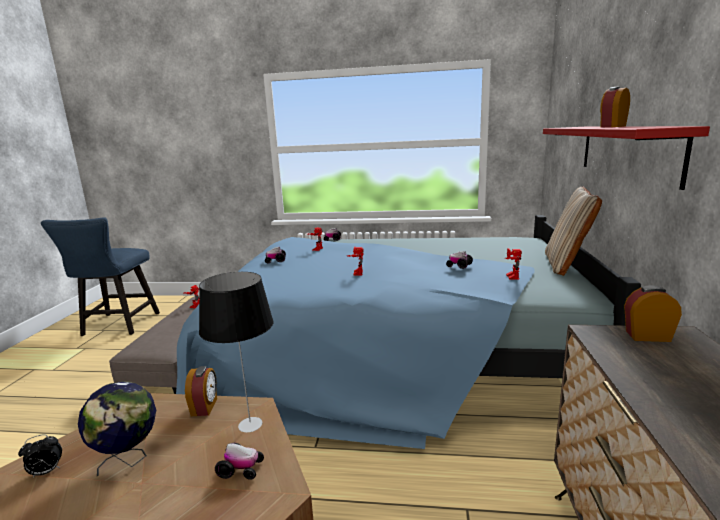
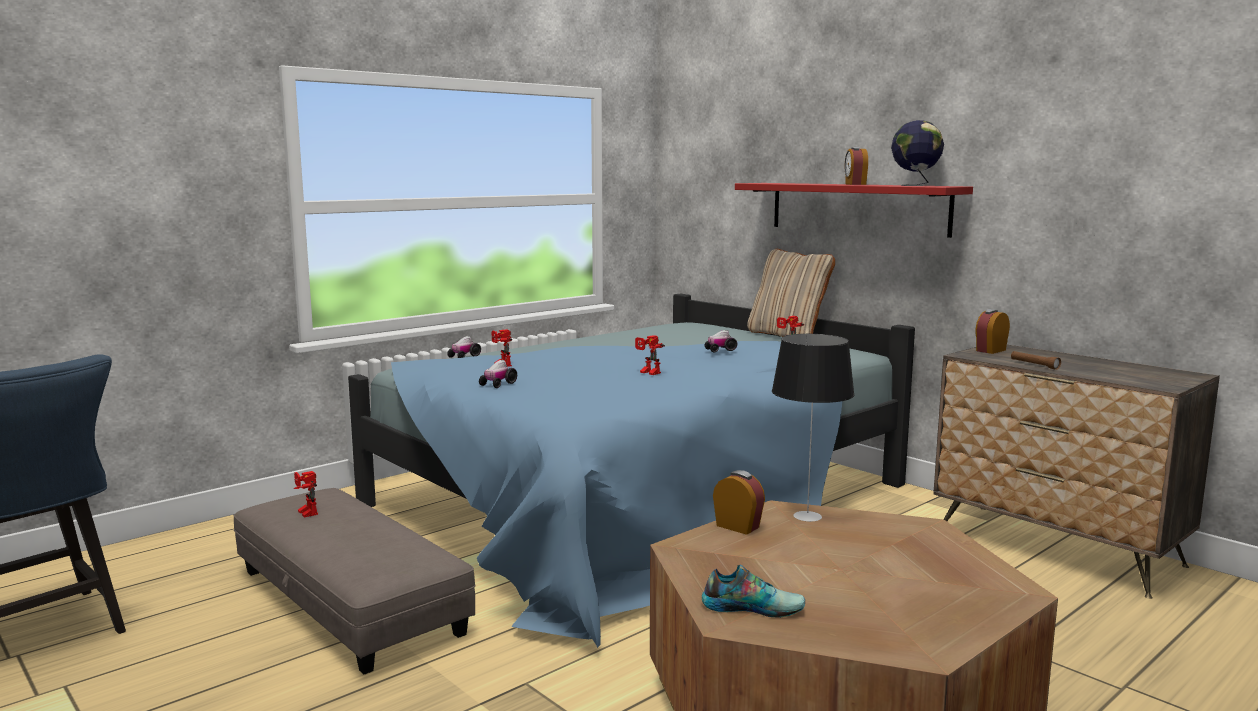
camera: 50 degrees left, 5 degrees down
(46, 472) = (752, 607): alarm clock -> shoe
(129, 460) = (791, 569): globe -> globe (915, 185)
(241, 469) = (876, 532): toy car -> none
(637, 375) = (1034, 365): none -> brown flashlight

